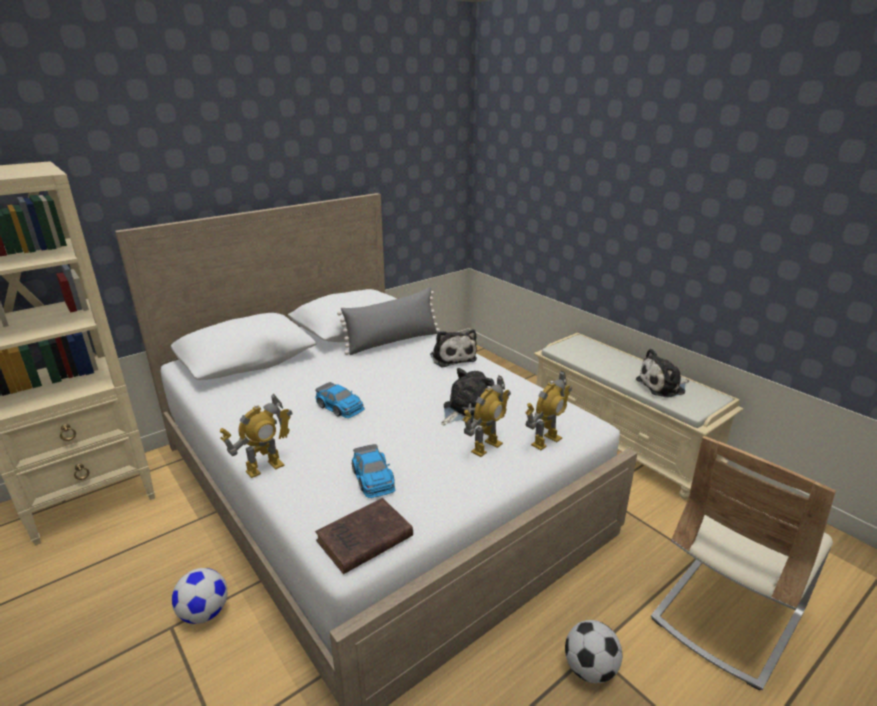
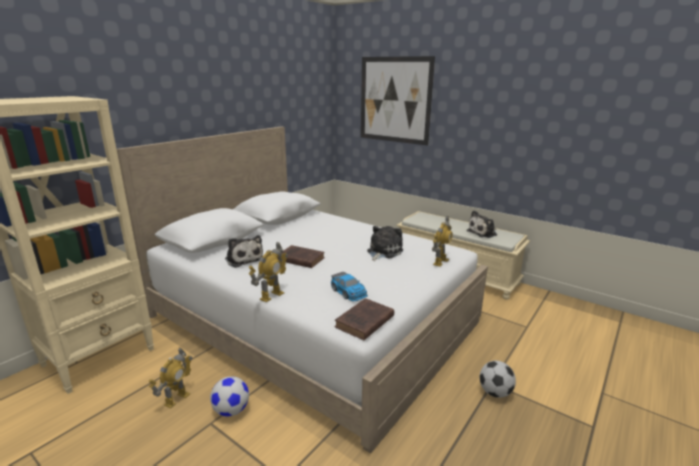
camera: 15 degrees left, 5 degrees down
(340, 407) = (299, 259): toy car -> brown book
(392, 341) = (310, 222): grey pillow -> none
(452, 357) = (355, 226): plush toy -> plush toy (243, 259)
(486, 447) = (407, 268): toy robot -> toy robot (177, 399)
(554, 156) = (394, 100): none -> picture
(726, 615) = (554, 352): beige chair -> none

